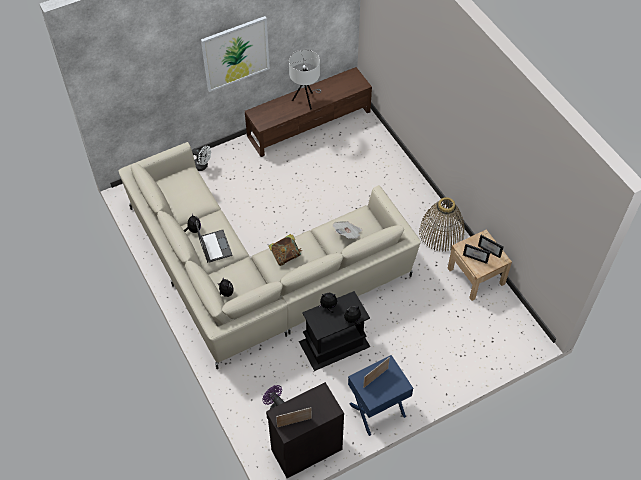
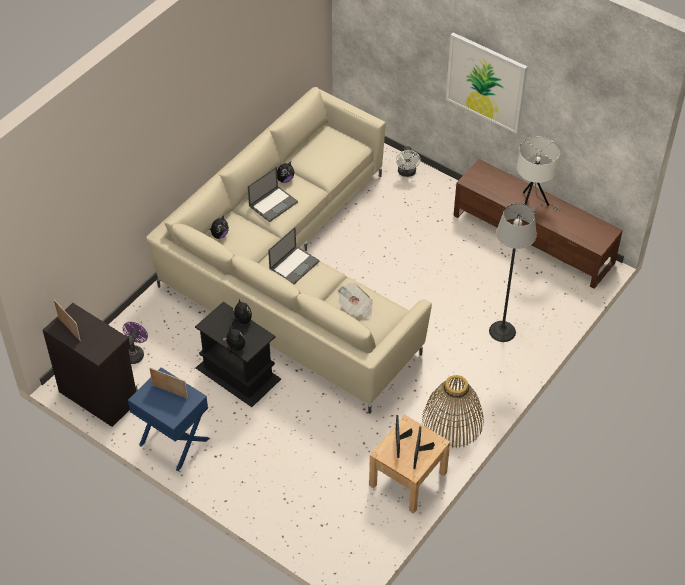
camera: 65 degrees right, 5 degrees down
(285, 255) = (294, 265): book -> laptop
(379, 174) = (502, 331): none -> floor lamp

